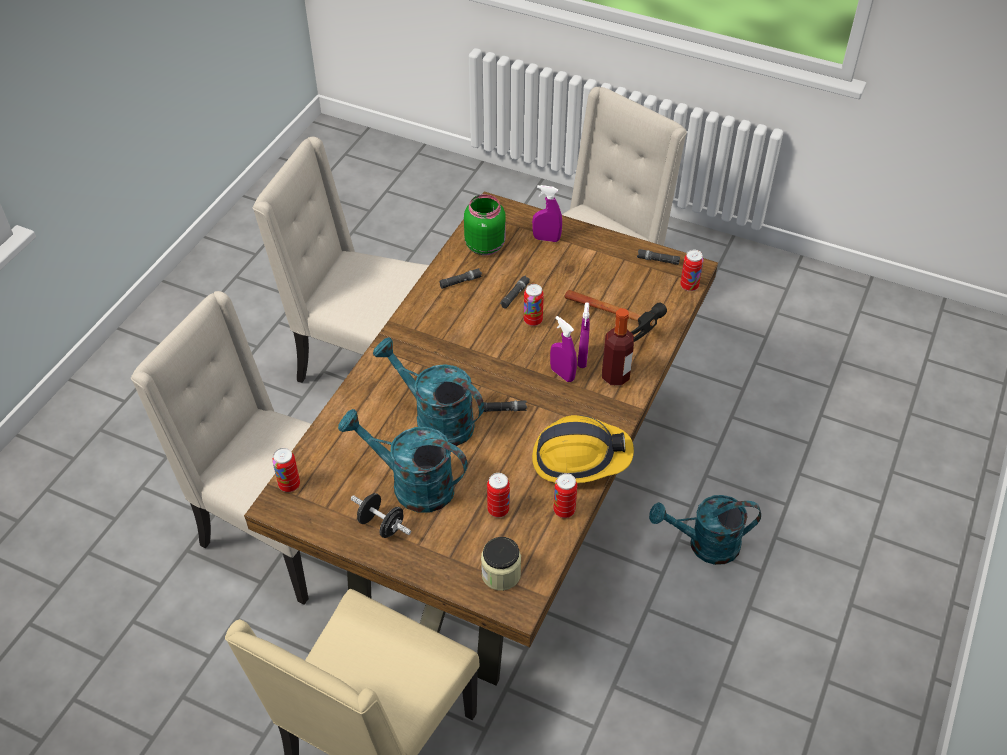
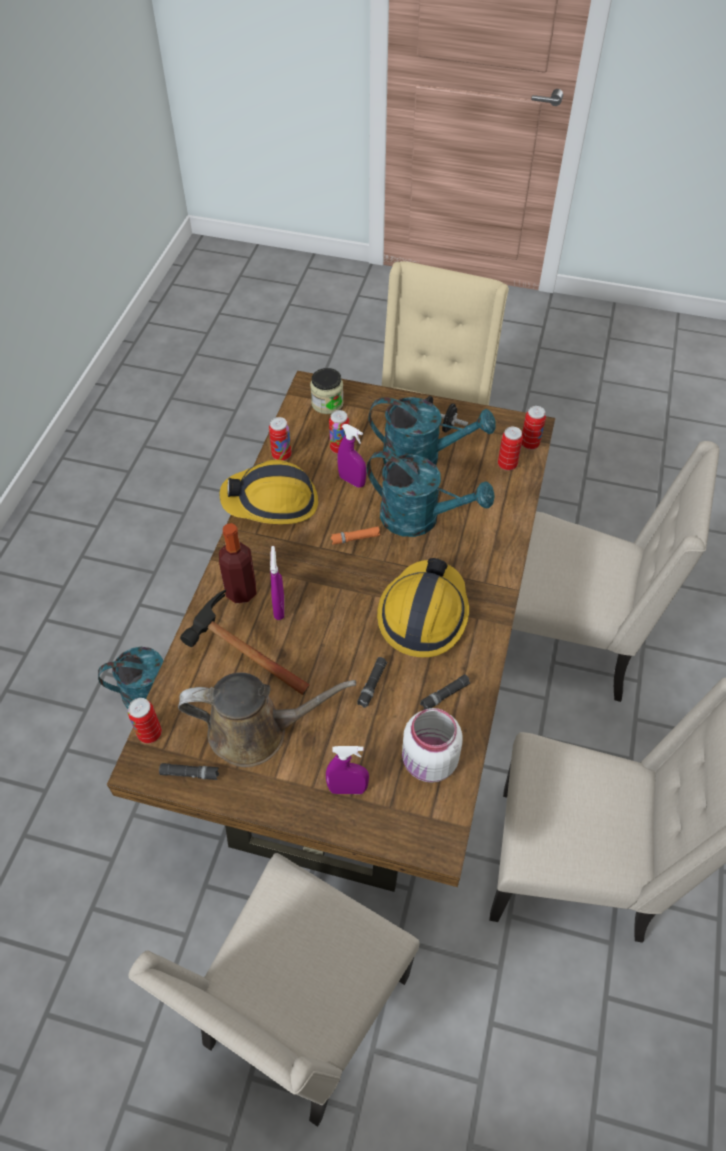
camera: 170 degrees right, 5 degrees up
(459, 338) = (423, 614): none -> hard hat
(485, 245) = (429, 763): green jar -> white jar
(503, 409) = (355, 538): black flashlight -> orange flashlight
(533, 320) = (343, 650): can -> can (507, 465)
(562, 374) = (299, 586): purple spray bottle -> purple spray bottle (352, 481)
(608, 278) = (256, 731): none -> brown watering can

